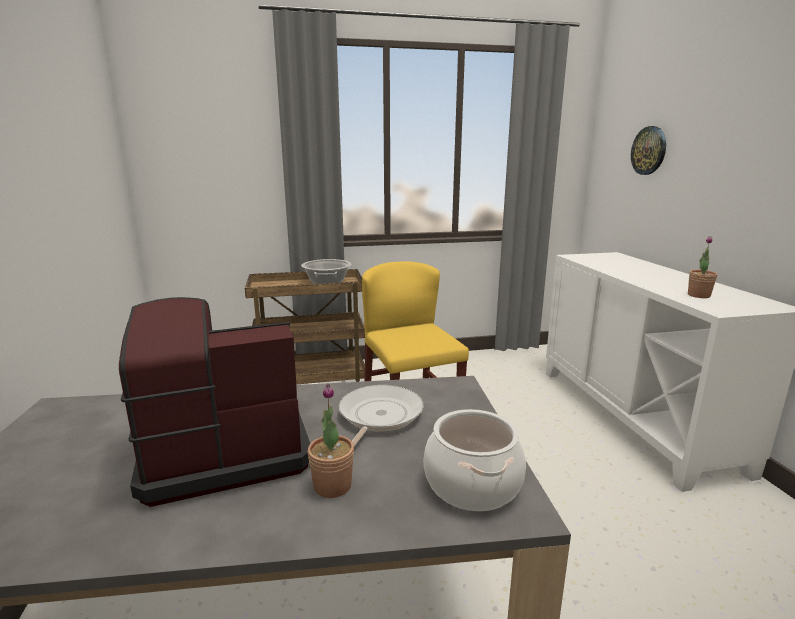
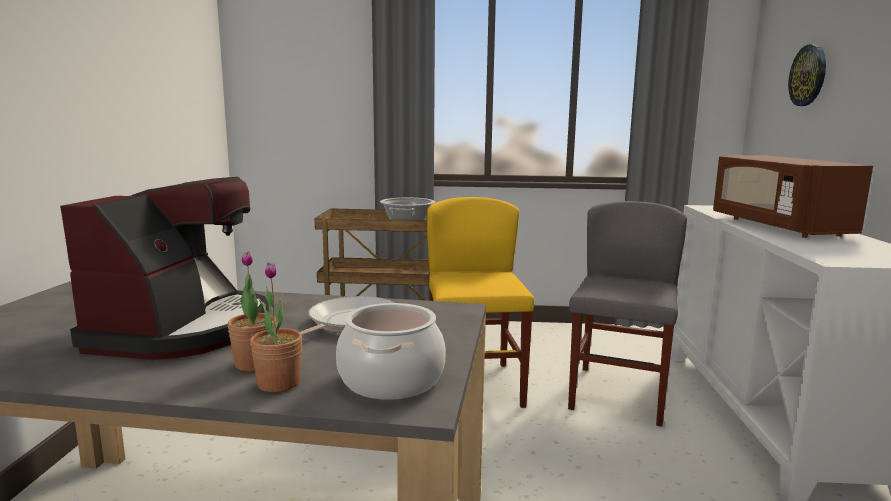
camera: 15 degrees right, 5 degrees down
(223, 452) = (183, 330): coffee machine -> coffee machine turned 105 degrees clockwise
(525, 414) = (619, 395): none -> grey chair
(644, 275) = (777, 226): none -> brown microwave
(698, 295) = (826, 247): potted plant -> potted plant (278, 383)

